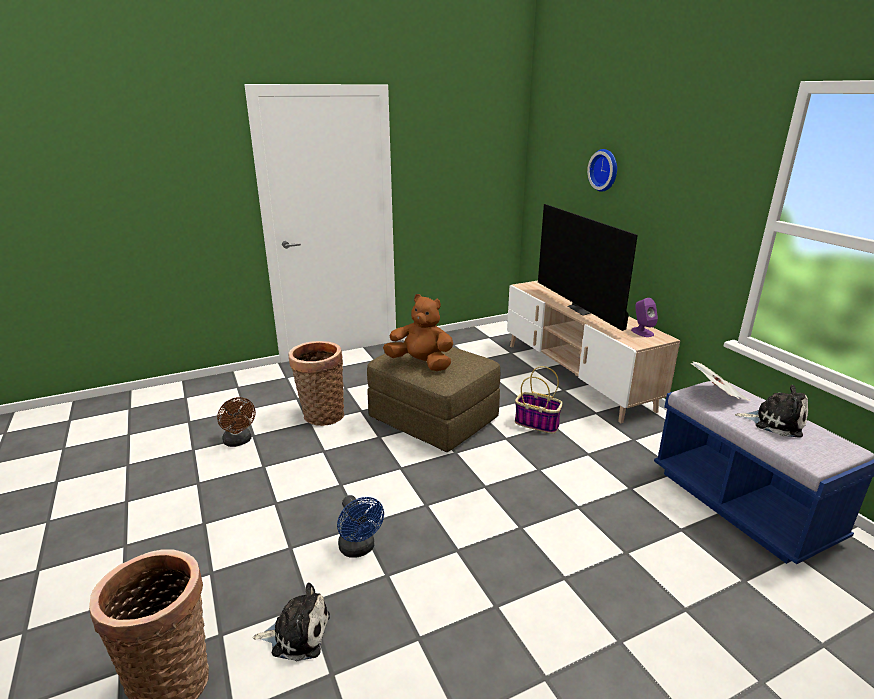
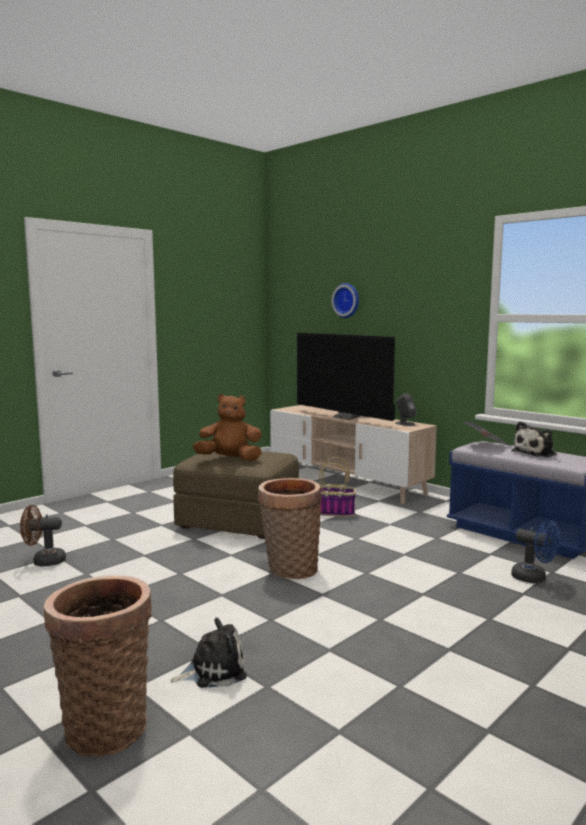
camera: 20 degrees left, 15 degrees down
(239, 442) = (44, 561): brown fan -> brown fan turned 135 degrees clockwise
(321, 415) = (121, 532): basket -> basket (289, 569)
(359, 549) = (231, 609): blue fan -> blue fan (534, 578)
(642, 332) = (404, 424): purple speaker -> grey speaker
(775, 422) = (536, 453): plush toy -> plush toy turned 135 degrees clockwise

